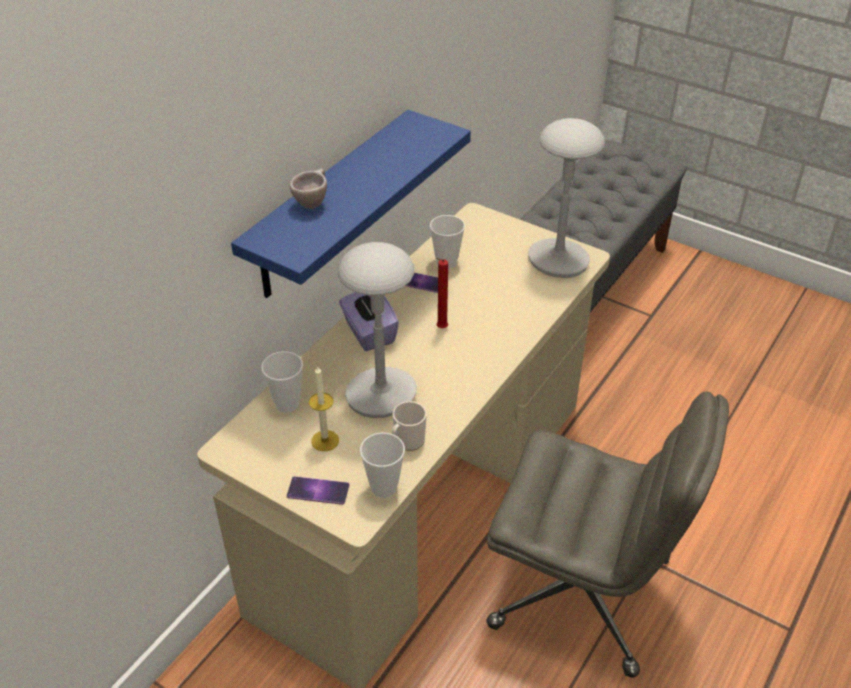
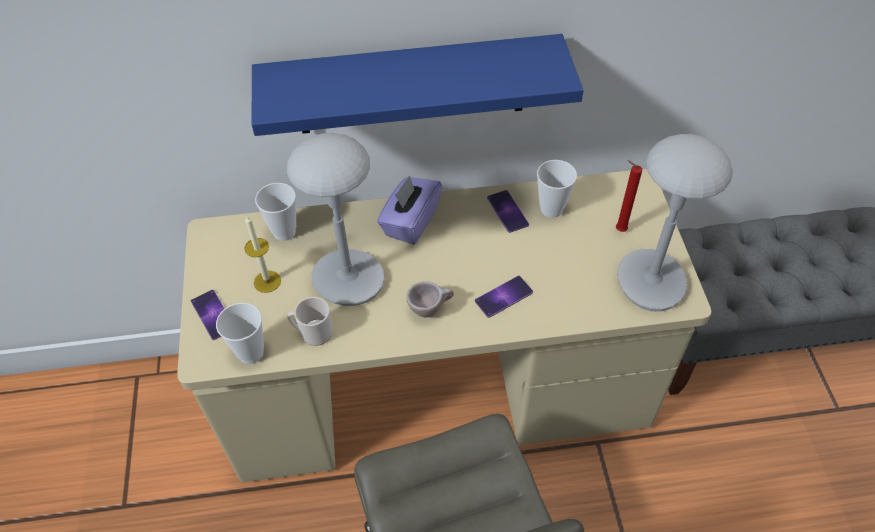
camera: 50 degrees right, 10 degrees up
(313, 202) = (353, 70): beige cup -> beige cup (430, 309)
(440, 329) = (464, 263): red candle -> red candle (618, 230)
(492, 328) = (503, 296): none -> phone

